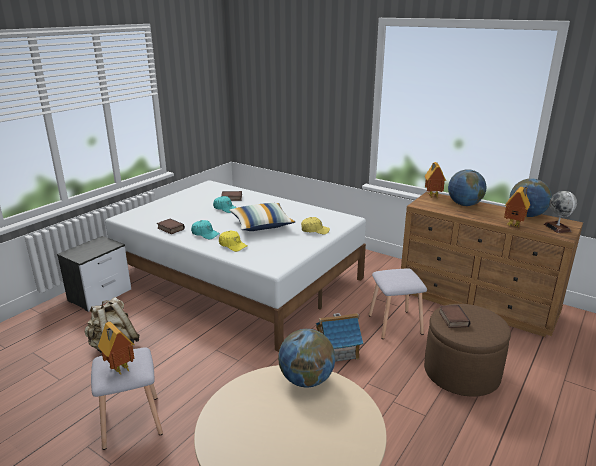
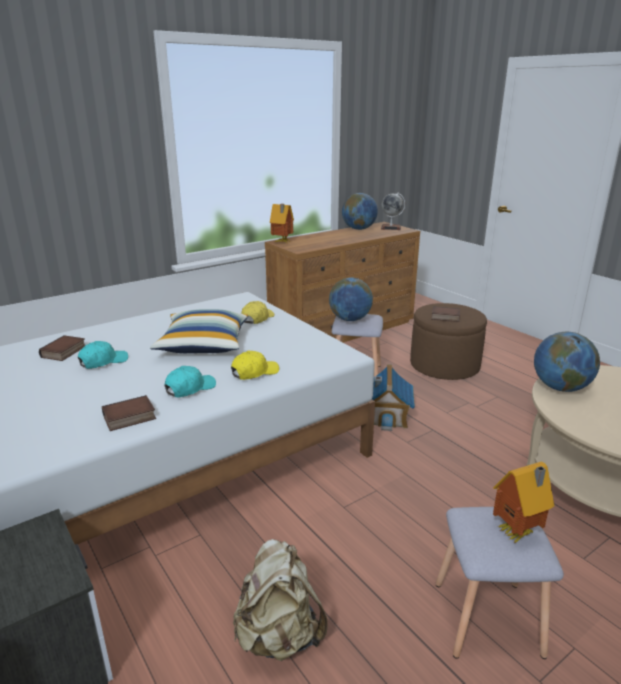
camera: 70 degrees left, 0 degrees up
(464, 204) = (316, 238): globe -> globe (350, 319)
(514, 225) = (376, 235): toy house -> none

